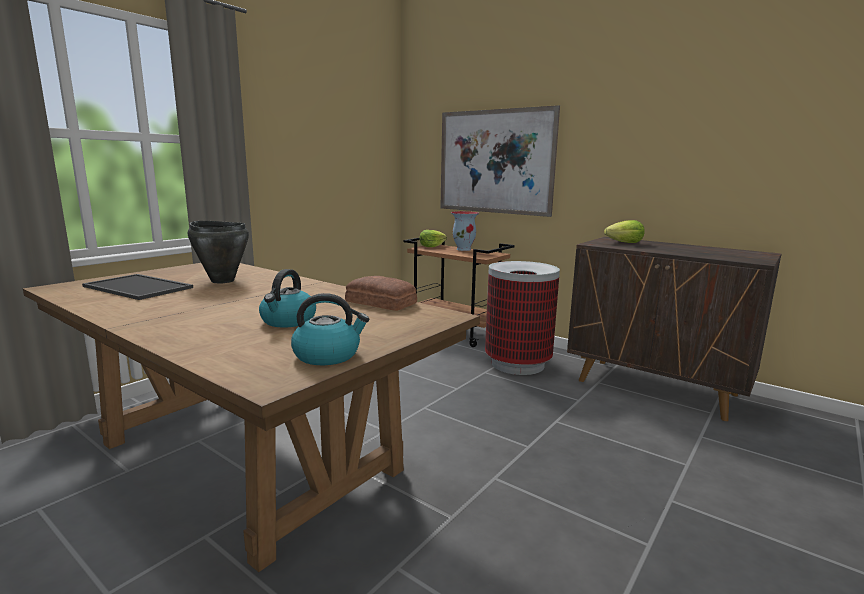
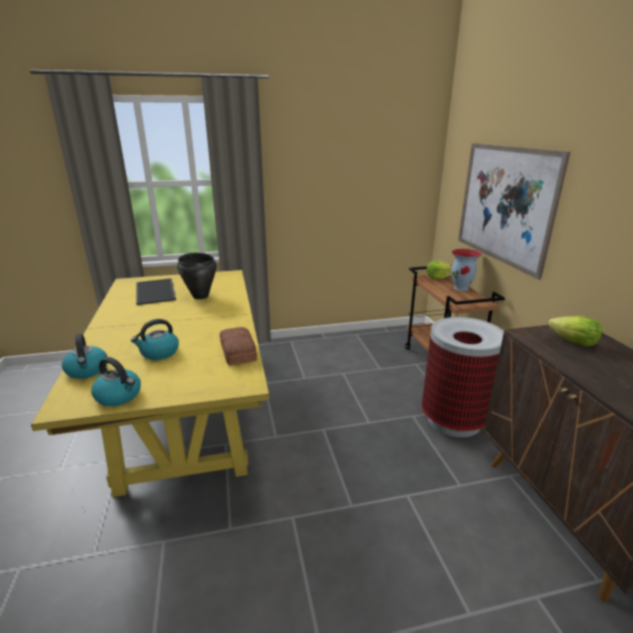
camera: 40 degrees right, 10 degrees up
(220, 353) = (87, 370): none -> kettle
(246, 456) = (186, 417): brown dining table -> yellow dining table

